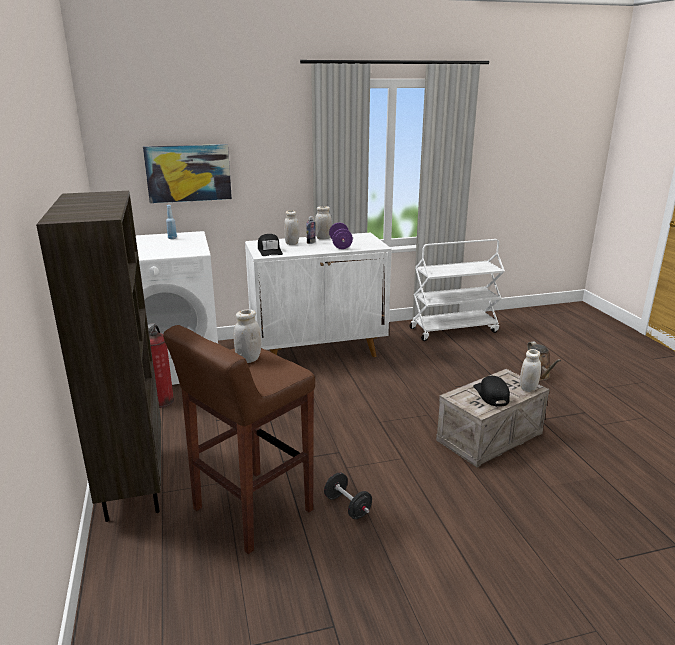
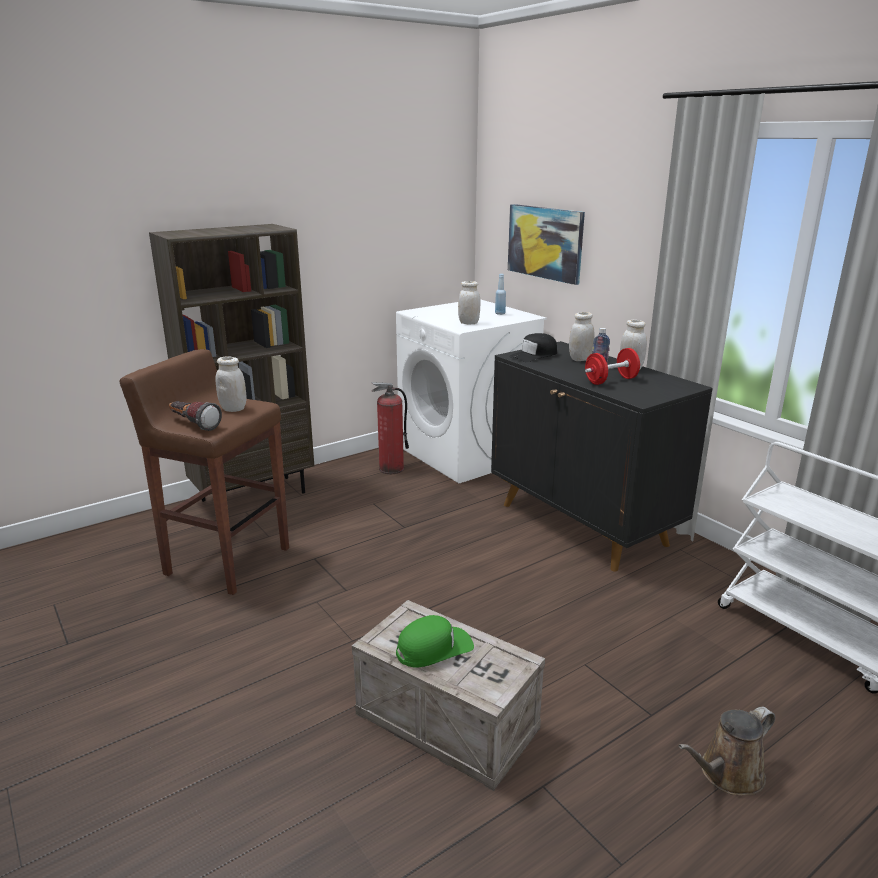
camera: 70 degrees right, 0 degrees up
(274, 377) = (193, 425): none -> flashlight
(319, 351) = (583, 524): white cabinet -> black cabinet
(340, 245) = (611, 381): purple dumbbell -> red dumbbell
(347, 506) = (243, 617): black dumbbell -> none
(491, 395) = (434, 648): black cap -> green cap
(528, 388) = (482, 688): white jar -> white jar (468, 323)

